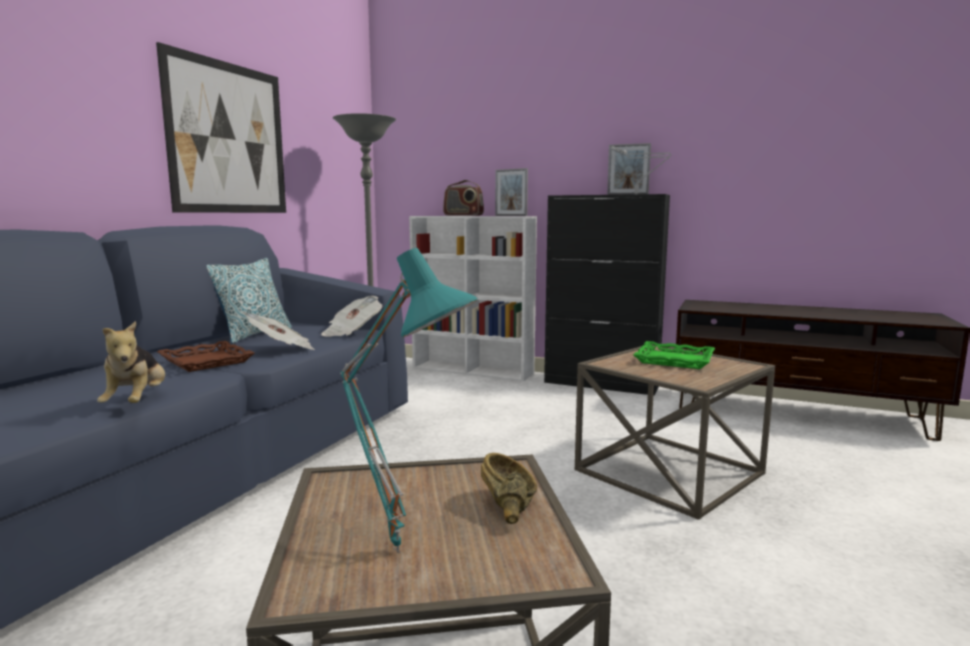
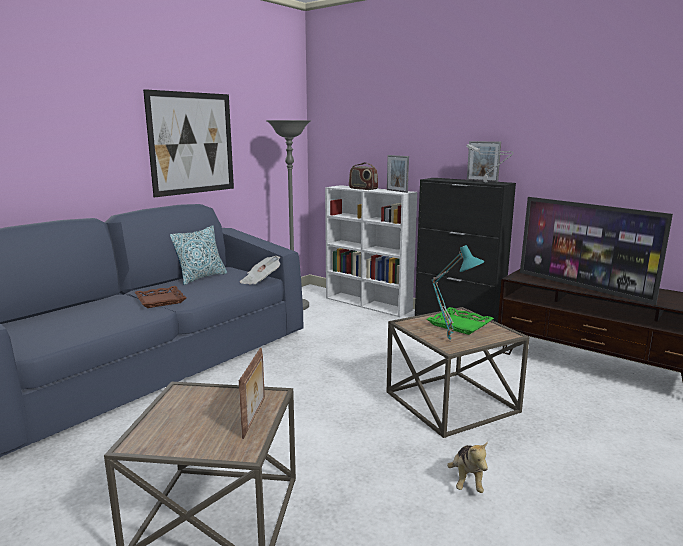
camera: 15 degrees right, 5 degrees up
(137, 402) = (112, 328): plush toy -> plush toy (467, 481)
(282, 349) = (209, 293): newspaper -> none
(401, 548) = (186, 431): turquoise table lamp -> turquoise table lamp (451, 341)
(512, 506) = (255, 417): brown bowl -> picture frame
(781, 312) = (583, 287): none -> television

